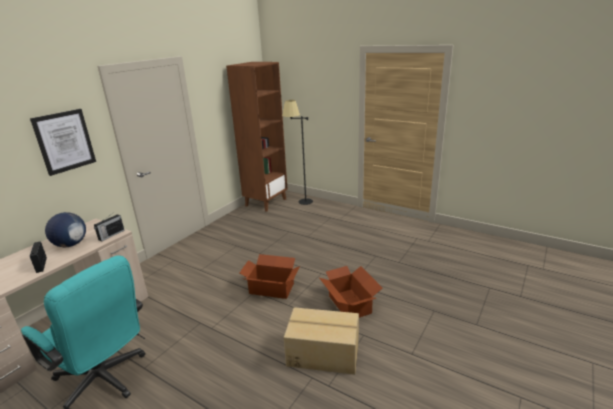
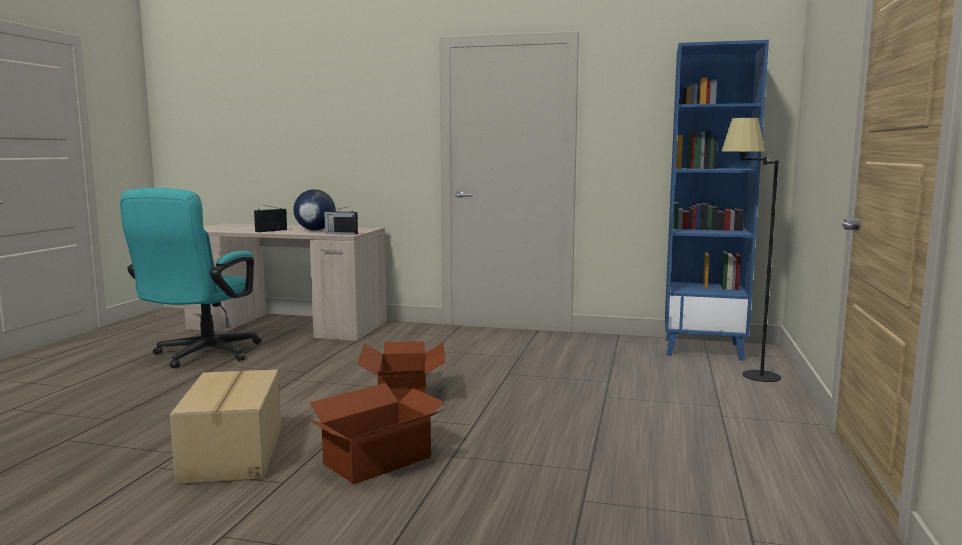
camera: 70 degrees right, 15 degrees down
(64, 141) = (377, 122): picture -> none
(266, 202) = (704, 349): brown bookcase -> blue bookcase

